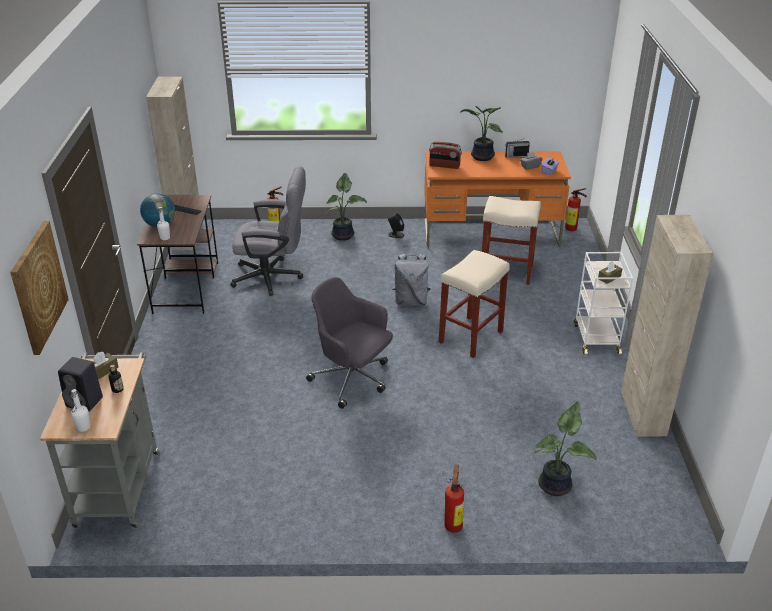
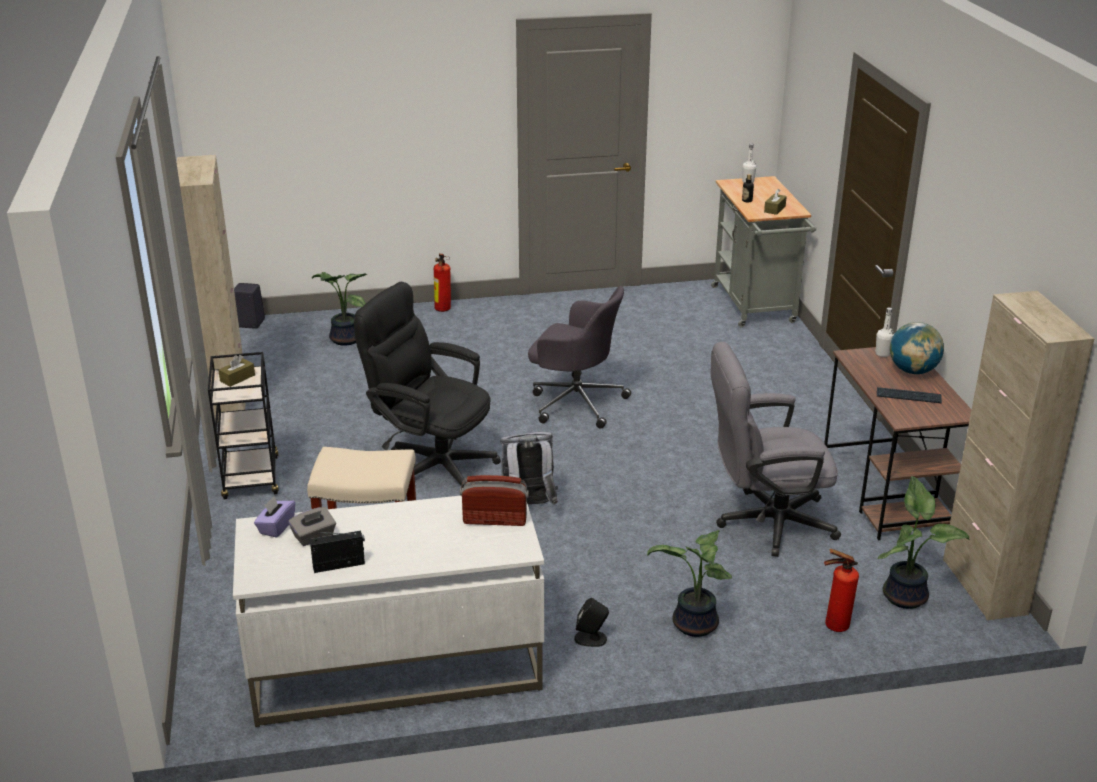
camera: 170 degrees right, 5 degrees down
(38, 287) = (817, 108): picture -> none
(85, 402) = (764, 193): black speaker -> black speaker (249, 323)
(470, 337) = (432, 463): beige stool -> black office chair
(481, 157) = (418, 554): potted plant -> potted plant (906, 595)
(491, 232) = (394, 668): orange desk -> white desk
(572, 229) = (215, 699): fire extinguisher -> none
(596, 338) = (251, 479): white cart -> black cart

